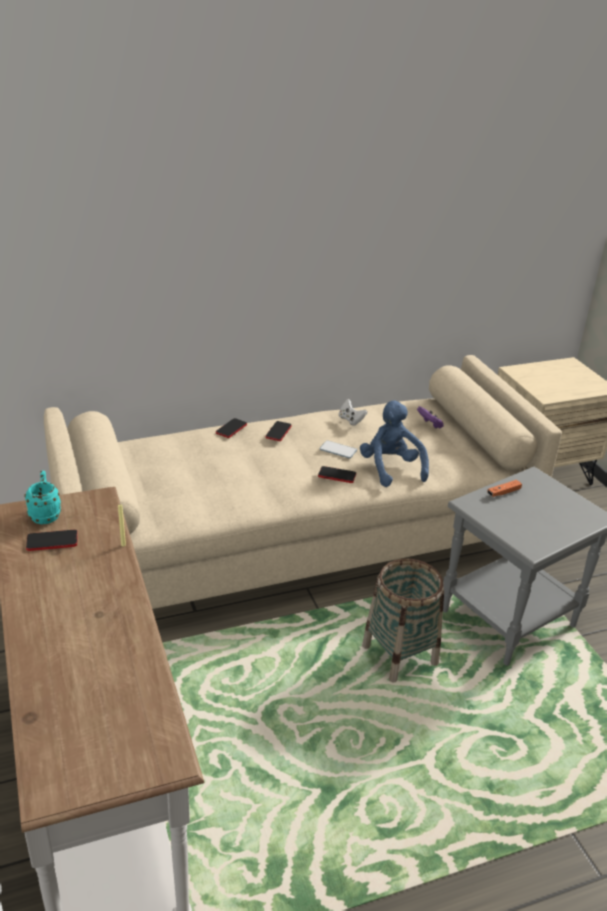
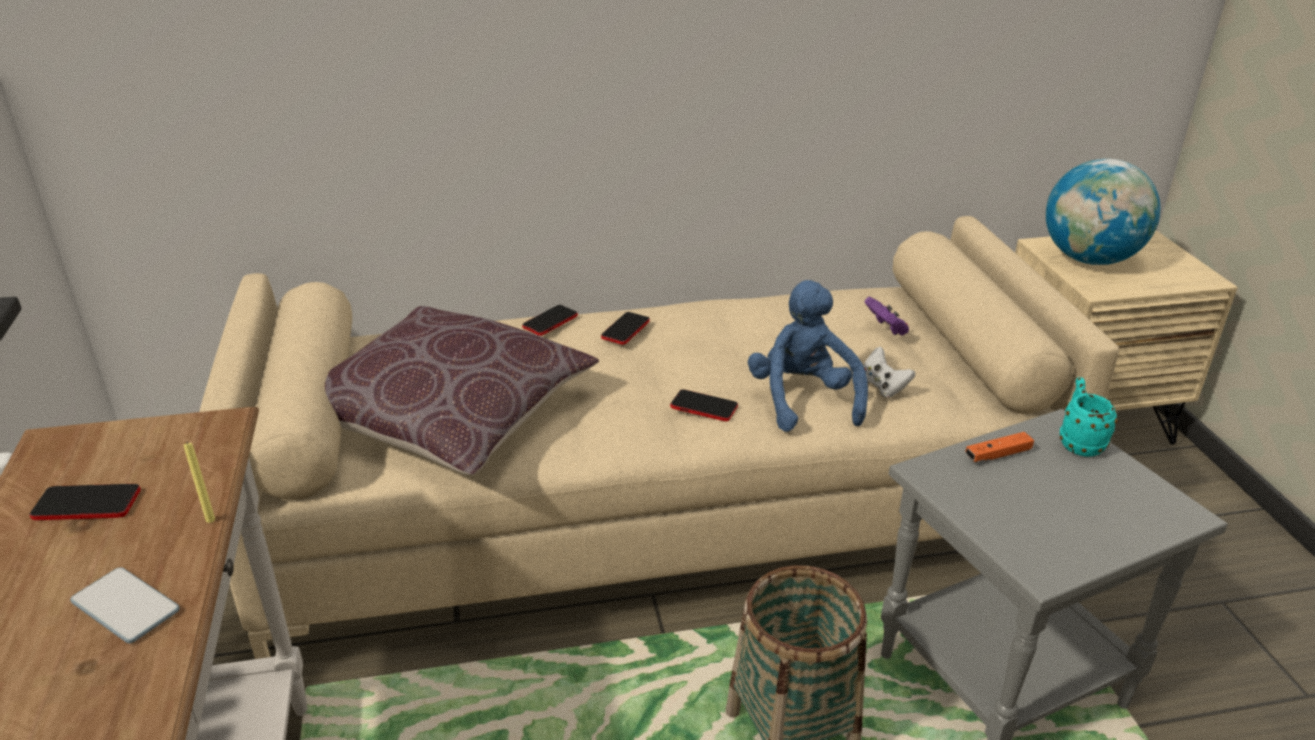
camera: 10 degrees right, 0 degrees up
(45, 514) = (106, 451): turquoise mug -> turquoise mug (1078, 442)
(188, 488) = (447, 415): none -> brown pillow
(338, 450) = (717, 364): phone -> phone (125, 606)
(351, 420) = (751, 316): white game controller -> white game controller (883, 387)
(540, 378) = (1089, 259): none -> globe

